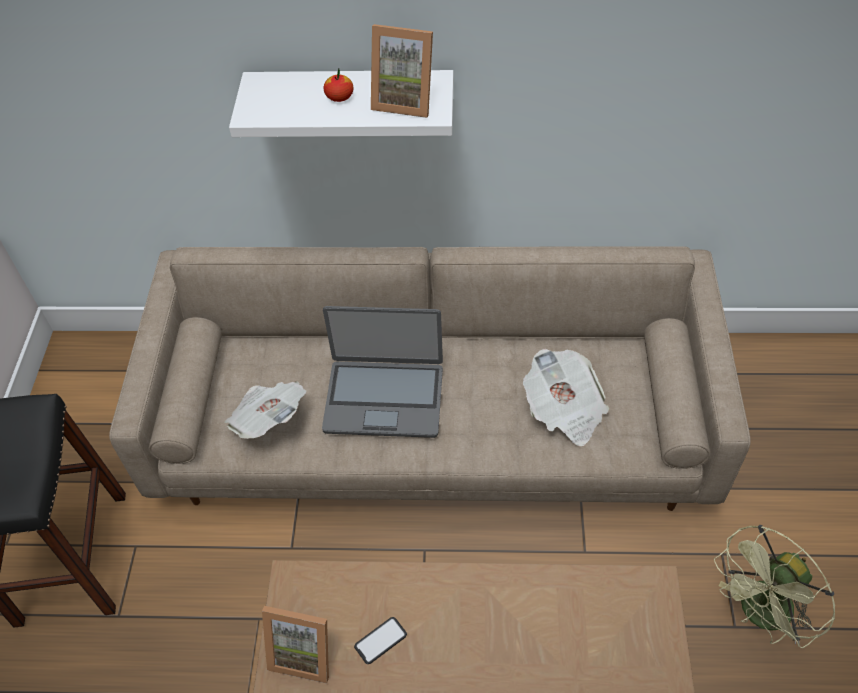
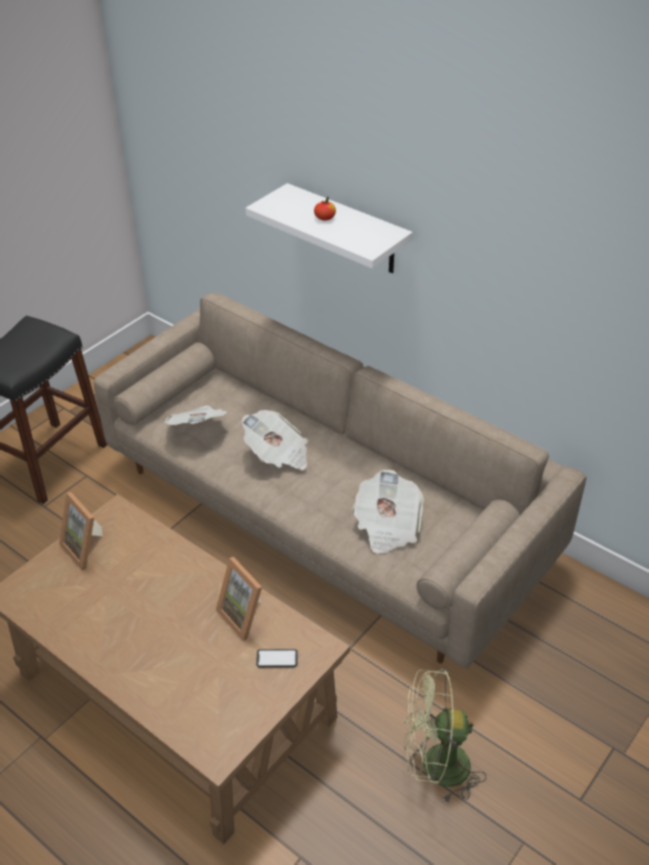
camera: 35 degrees right, 10 degrees down
(380, 640) = (131, 569): phone -> phone (277, 658)
(384, 398) = (277, 454): laptop -> newspaper
(405, 100) = (361, 235): picture frame -> picture frame (245, 615)

